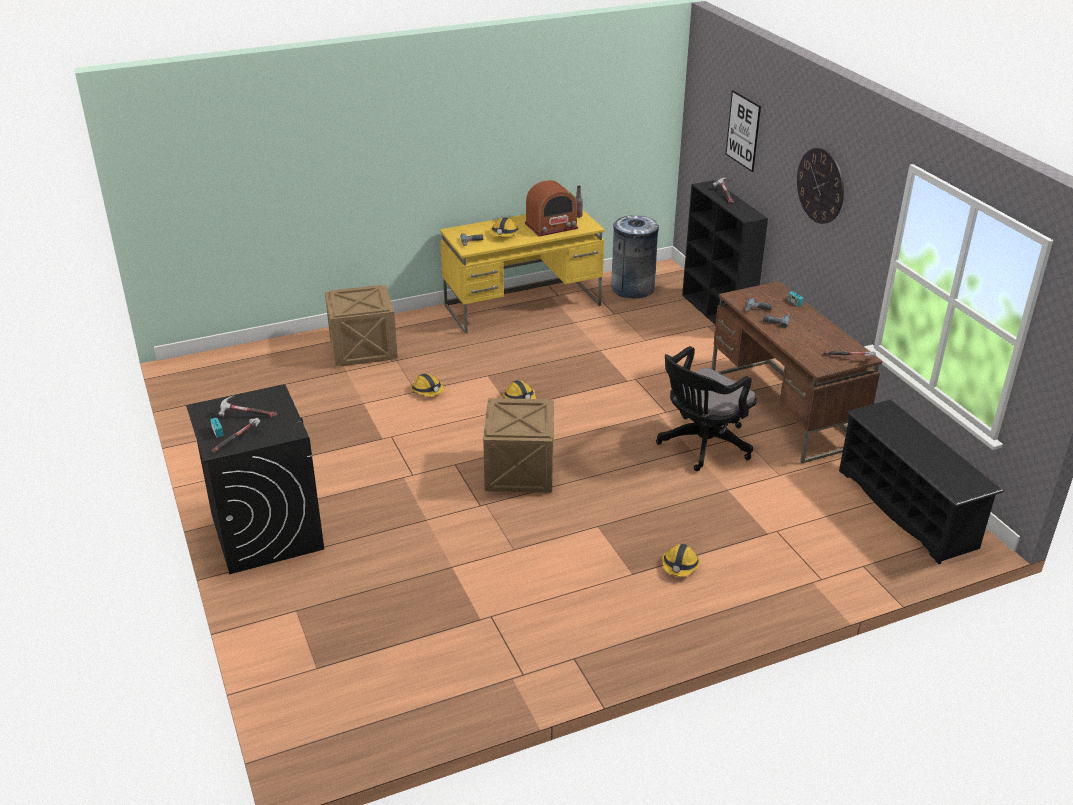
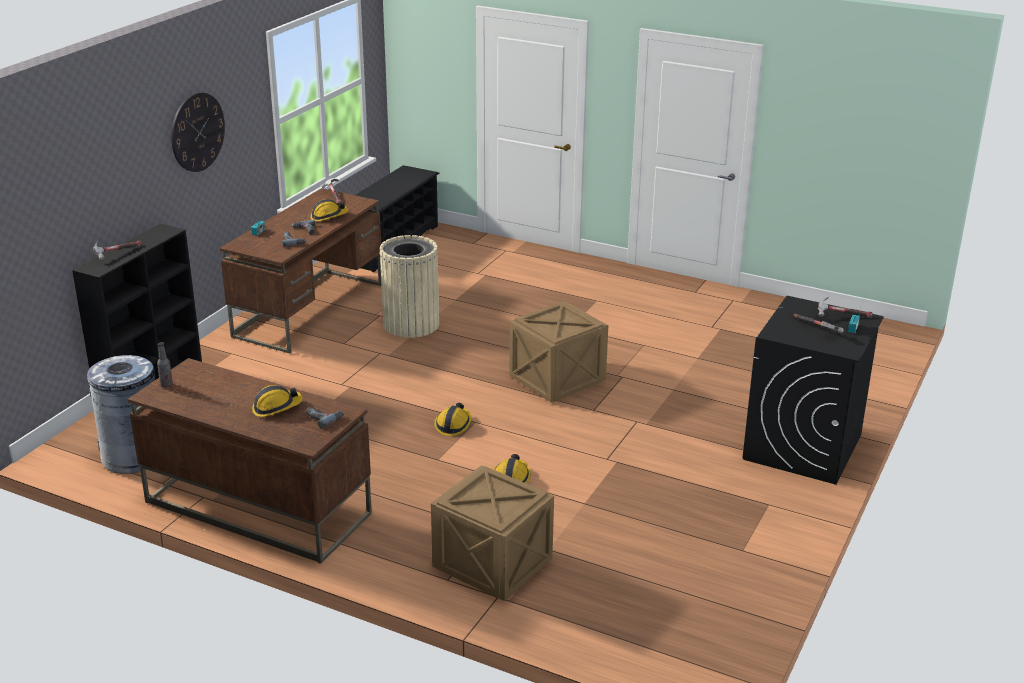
camera: 130 degrees left, 5 degrees down
(523, 305) = (257, 508): yellow desk -> brown desk
(551, 226) = (217, 389): radio -> none
(680, 566) = (564, 289): hard hat -> hard hat (328, 216)
(701, 446) = (411, 324): black office chair -> beige trash can
(743, 131) = (86, 176): picture -> none

